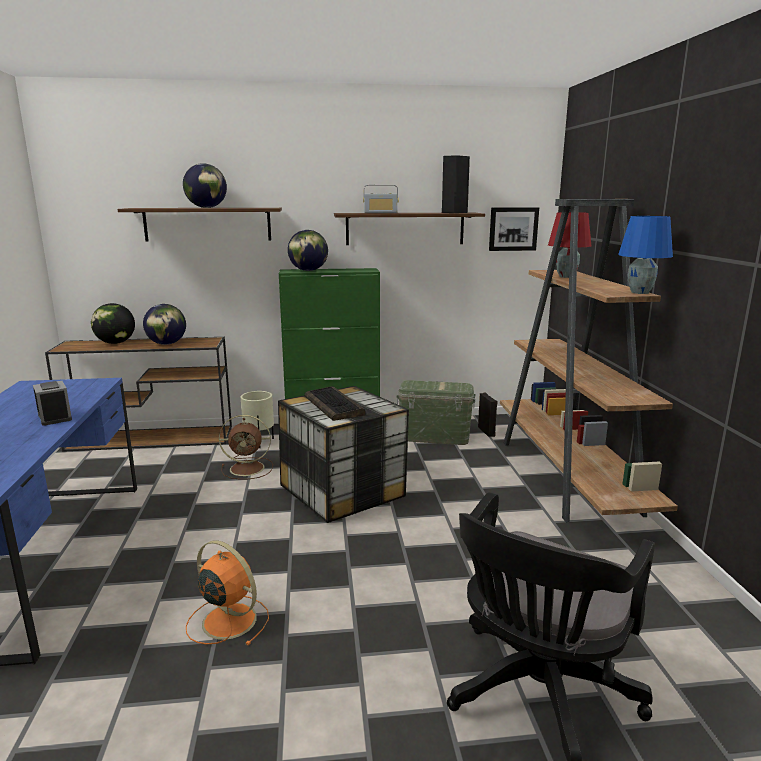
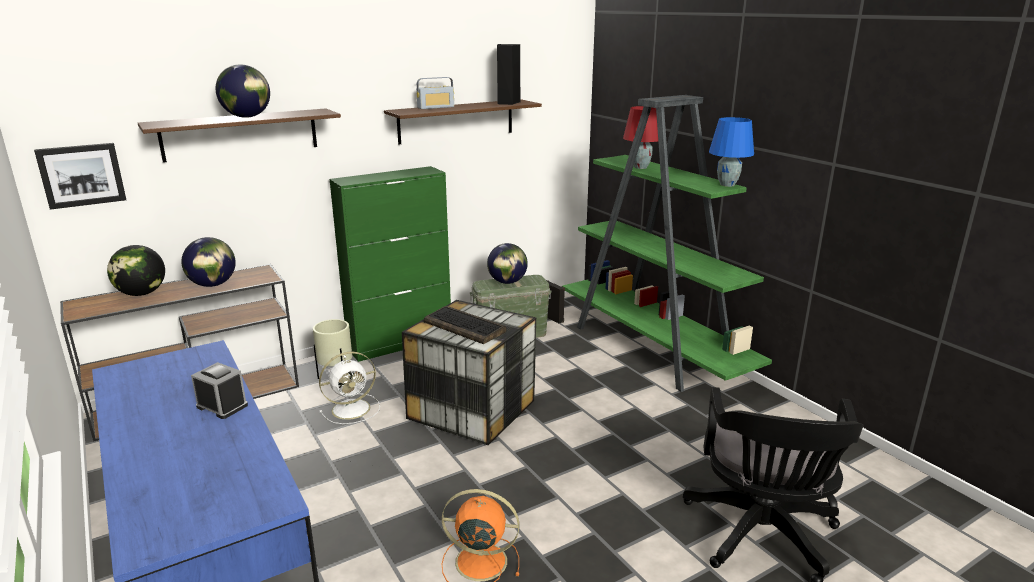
camera: 25 degrees left, 5 degrees up
(248, 468) = (353, 408): brown fan -> white fan
(308, 270) = (367, 178): globe -> globe (507, 282)
(513, 229) = (555, 113): picture -> picture (82, 175)
(568, 477) = (653, 349): brown bookcase -> green bookcase

